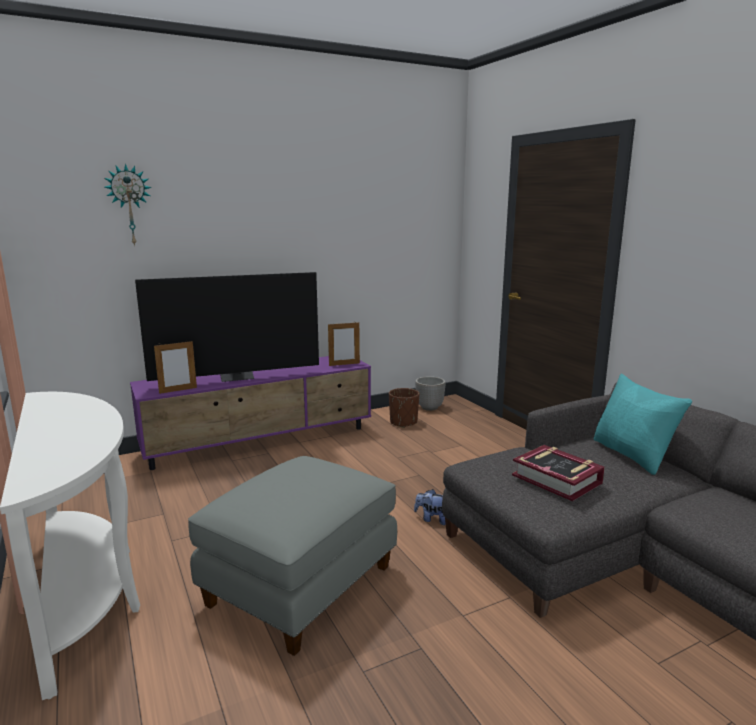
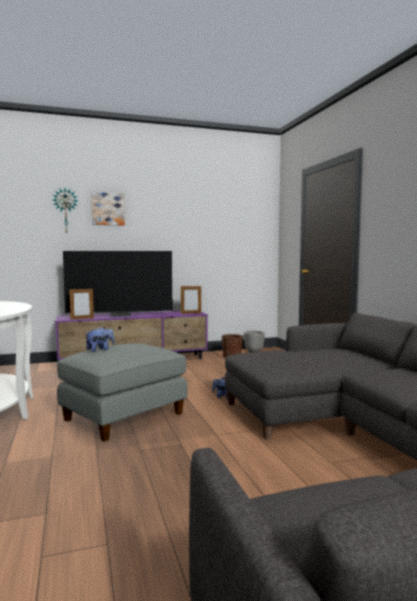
camera: 10 degrees right, 10 degrees down
(202, 200) = (108, 209): none -> picture
(261, 492) = (100, 350): none -> plush toy
(557, 479) = (290, 358): book -> none
(632, 455) = (353, 354): turquoise pillow -> none

